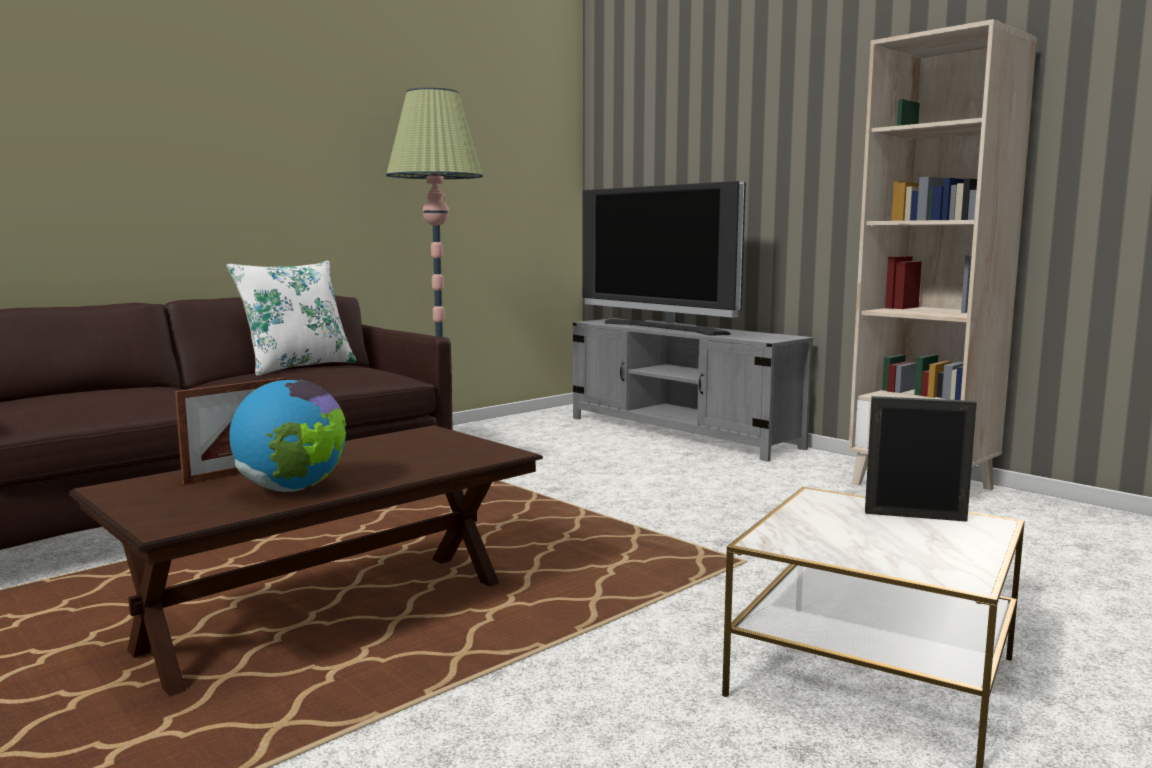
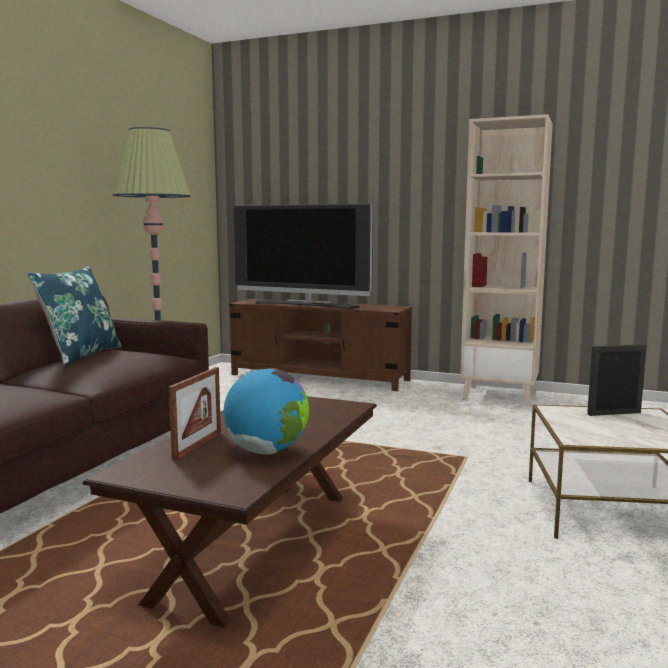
camera: 25 degrees left, 0 degrees up
(297, 367) = (80, 355): white pillow -> blue pillow
(681, 433) = (320, 377): grey tv stand -> brown tv stand

